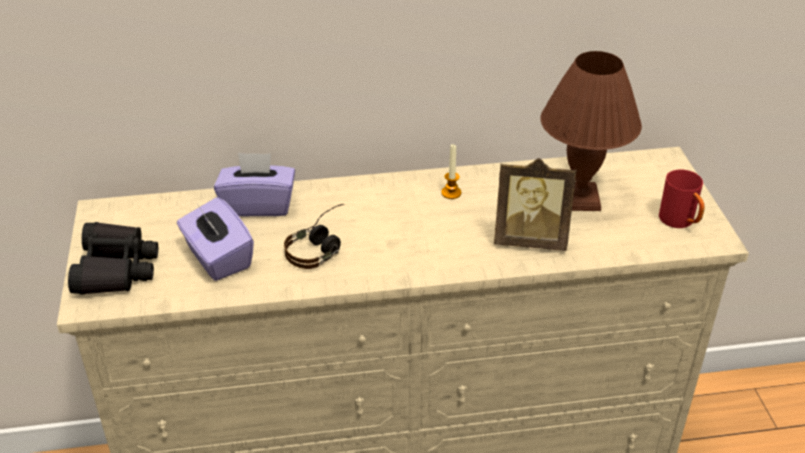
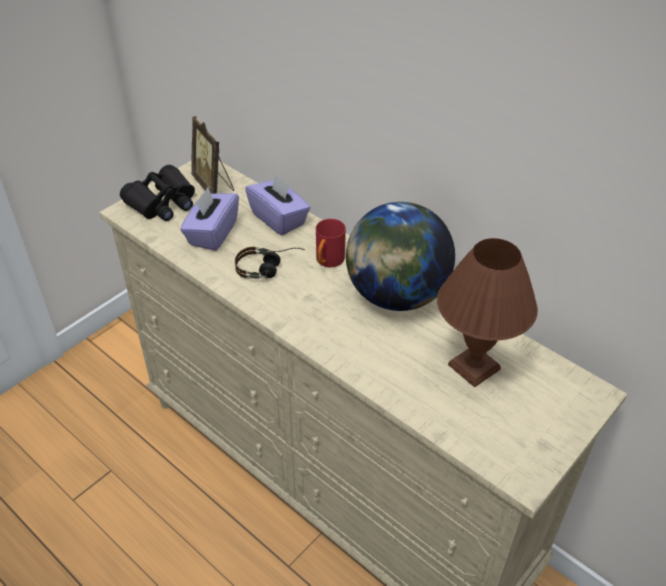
camera: 50 degrees right, 5 degrees up
(451, 193) = (396, 295): candle -> globe
(530, 239) = (392, 365): picture frame -> picture frame (214, 185)
(680, 222) = (520, 445): red mug -> red mug (328, 262)

